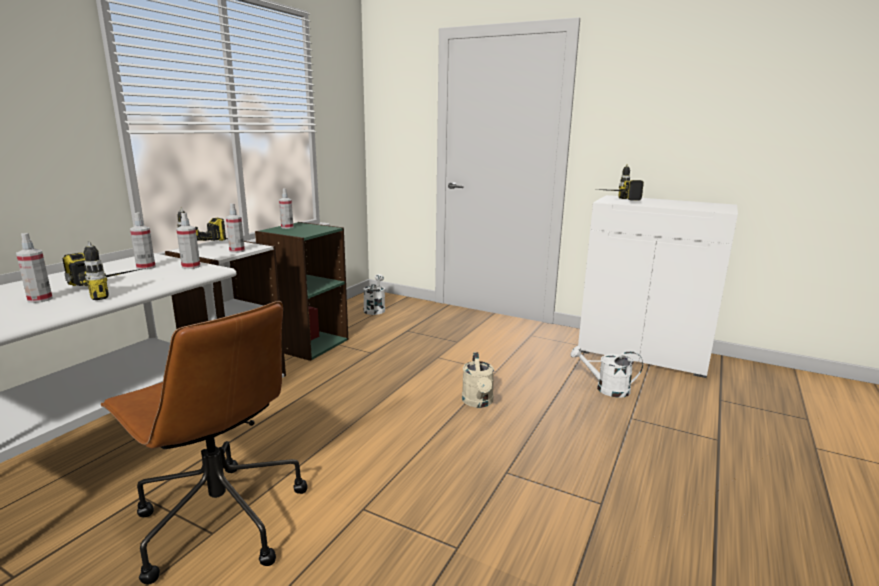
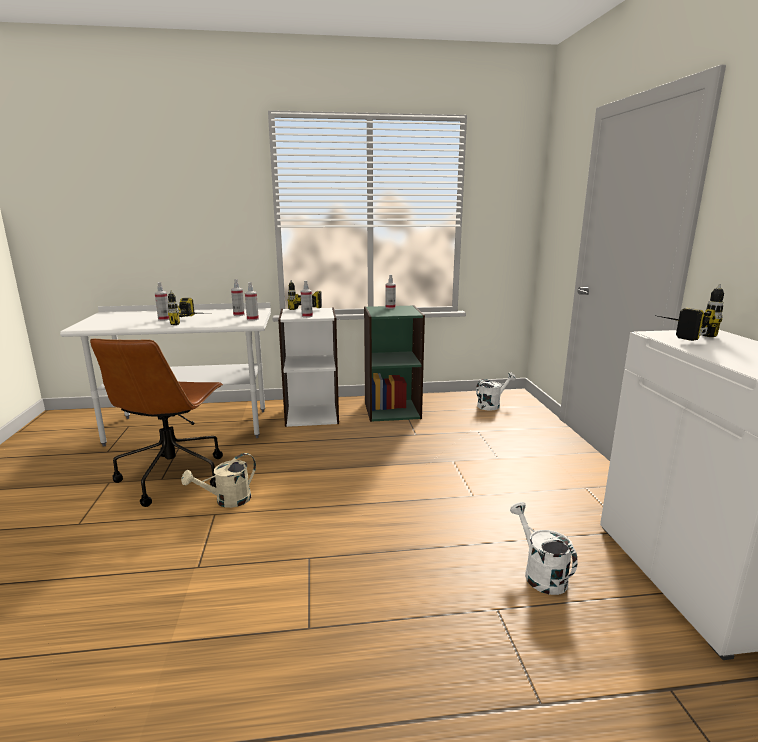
camera: 55 degrees right, 0 degrees up
(478, 402) = (402, 507): beige watering can -> beige watering can (227, 501)

